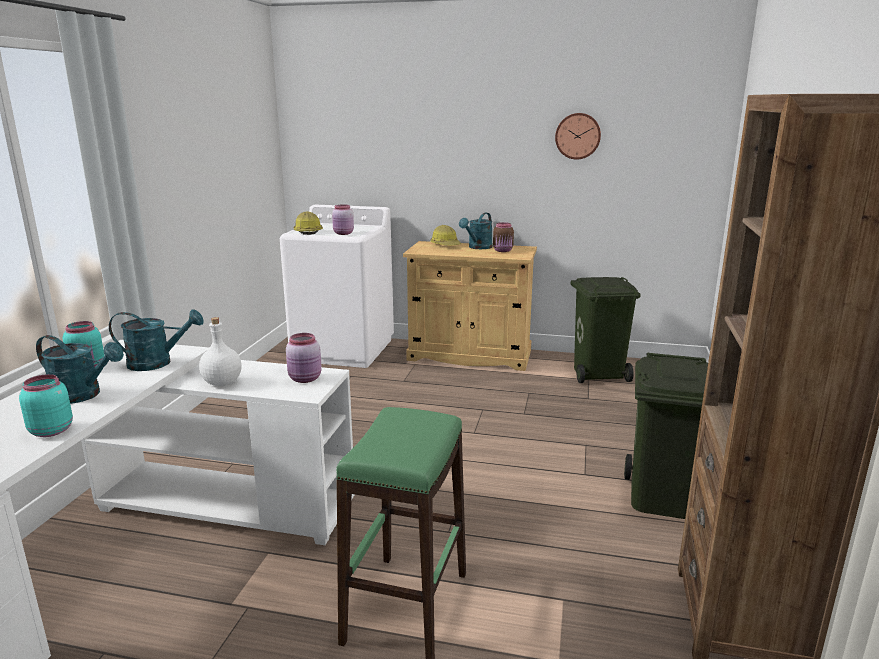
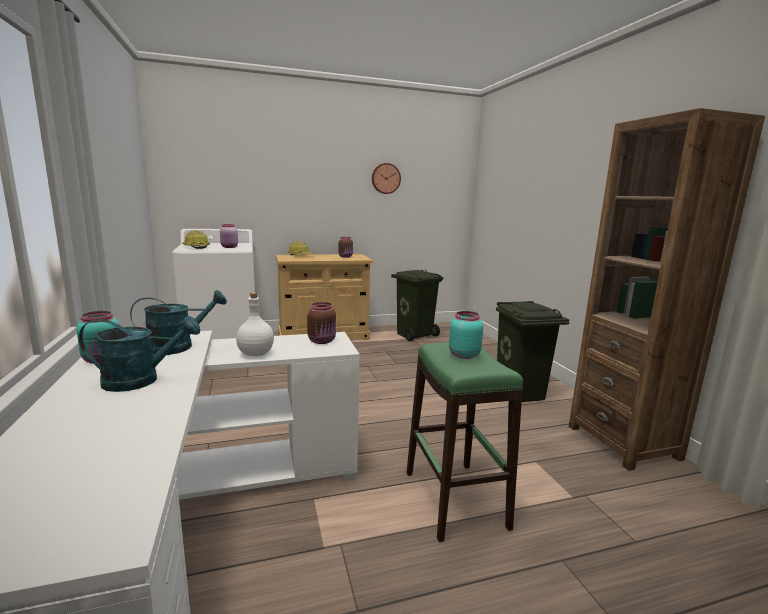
camera: 30 degrees left, 5 degrees down
(51, 430) = (155, 413): turquoise jar -> turquoise jar (463, 355)
(306, 379) = (322, 341): pink jar -> brown jar
(478, 247) = (325, 256): turquoise watering can -> none

